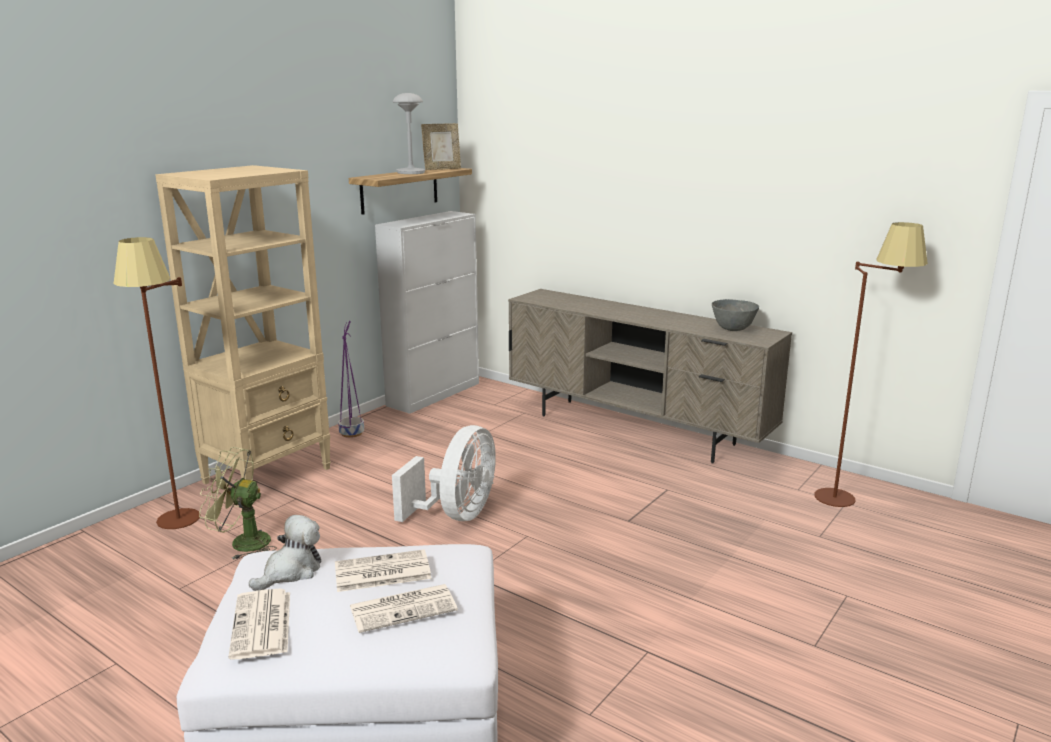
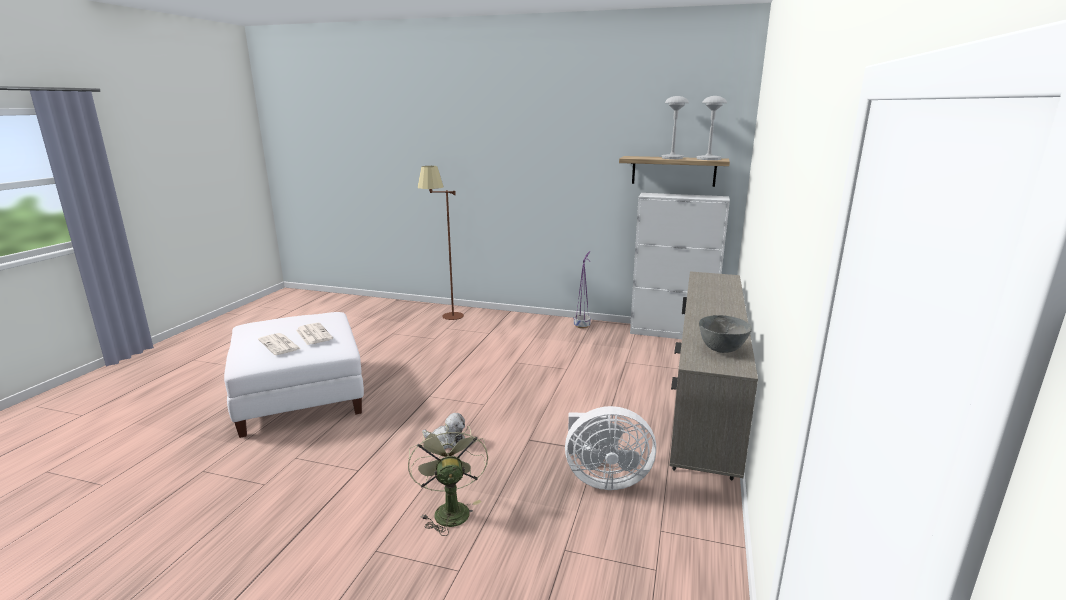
camera: 70 degrees right, 0 degrees up
(242, 543) = (437, 334): green fan -> green fan (449, 509)
(262, 625) = (269, 323): newspaper -> none
(268, 475) = (510, 320): beige bookcase -> none
(291, 572) = (316, 319): plush toy -> plush toy (446, 441)
(442, 169) = (708, 159): picture frame -> grey table lamp
(457, 515) = (498, 377): white fan -> white fan (604, 479)
(851, 496) = (678, 574): brown floor lamp -> none

